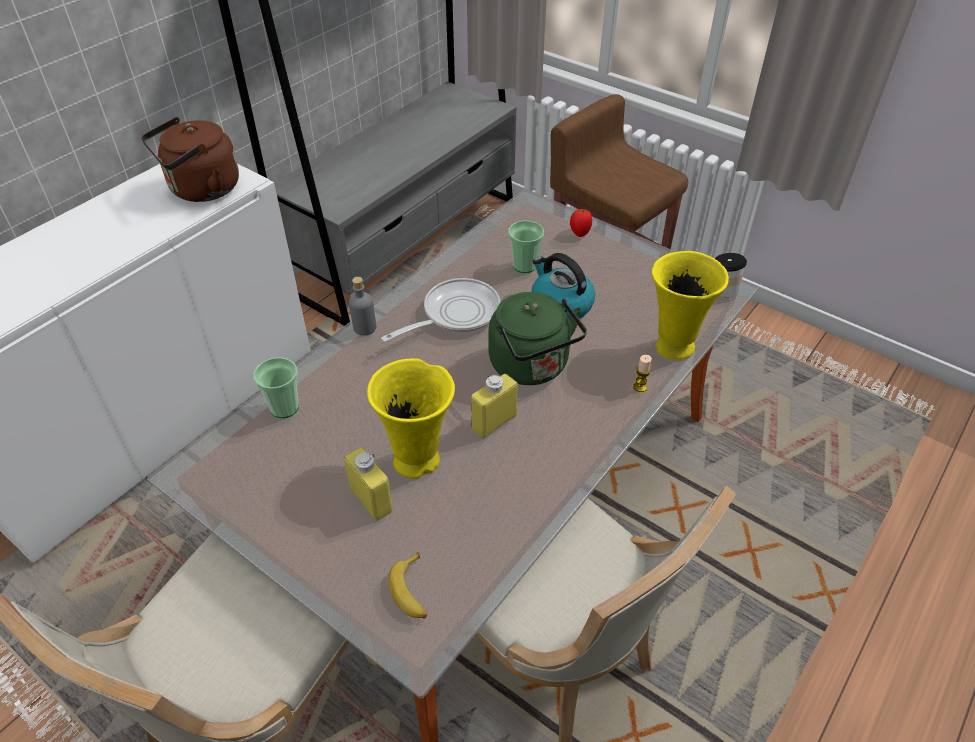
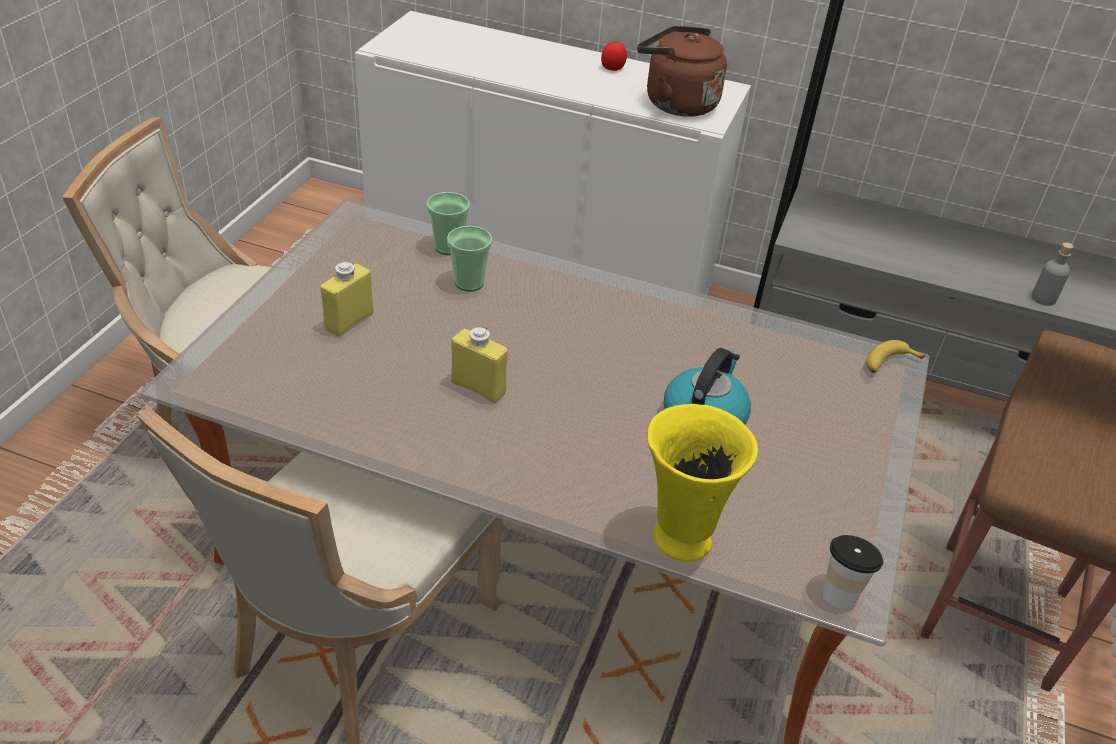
camera: 70 degrees right, 5 degrees down
(364, 327) = (581, 272): grey bottle -> grey bottle (1043, 298)
(412, 591) = (247, 366): banana -> banana (888, 364)
(418, 461) = (405, 342): yellow vase -> none
(455, 314) = (637, 332): frying pan -> none
(524, 265) = (761, 375): cup -> cup (469, 282)
(532, 367) = (579, 406): green kettle -> none
(579, 233) = (867, 418): tomato -> tomato (612, 68)
(640, 387) = (586, 509): candle -> none

